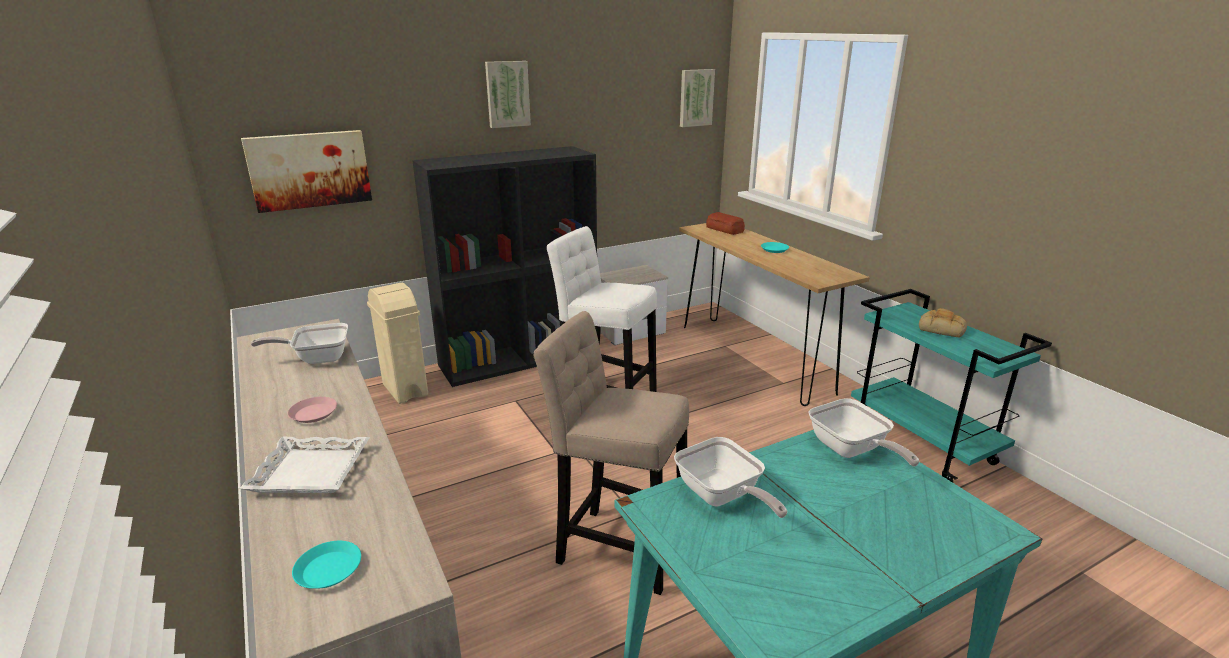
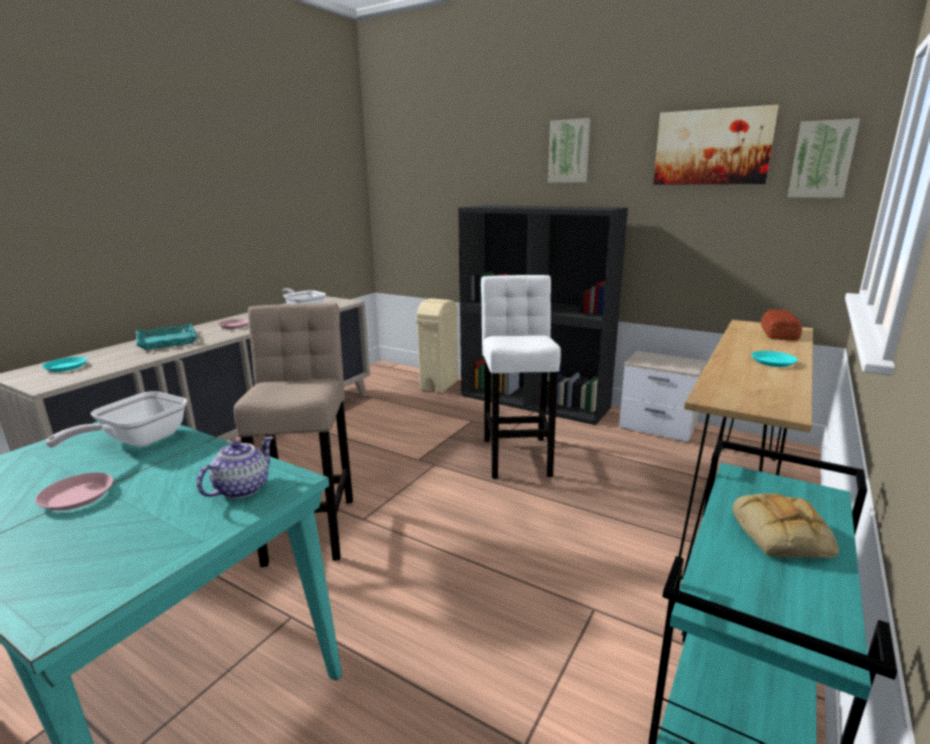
camera: 60 degrees right, 5 degrees down
(309, 170) = (422, 205): picture -> picture (712, 147)
(310, 472) = (166, 341): white tray -> turquoise tray
(829, 530) = (77, 496): none -> pink plate
(851, 451) = (242, 488): frying pan -> teapot

